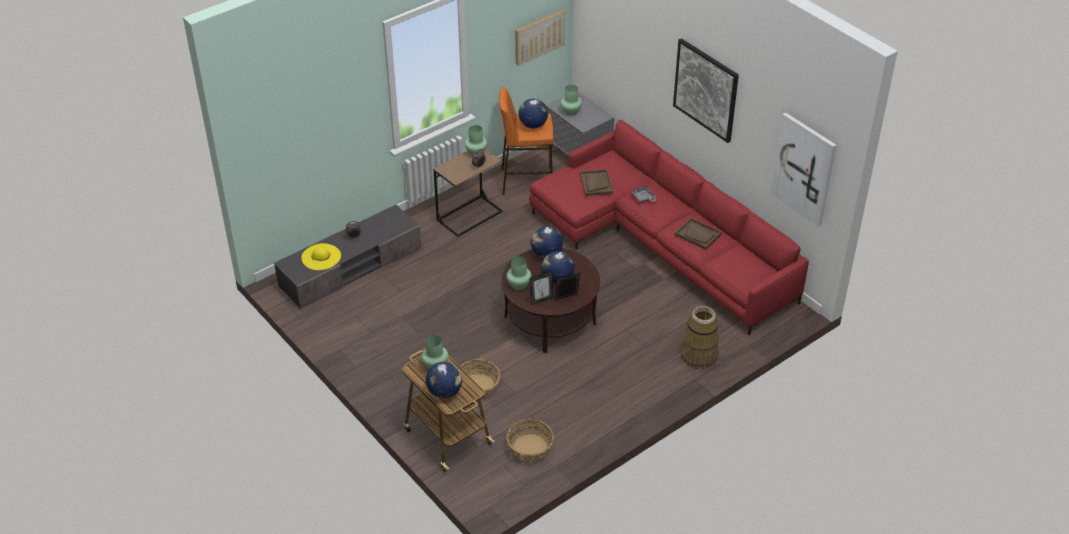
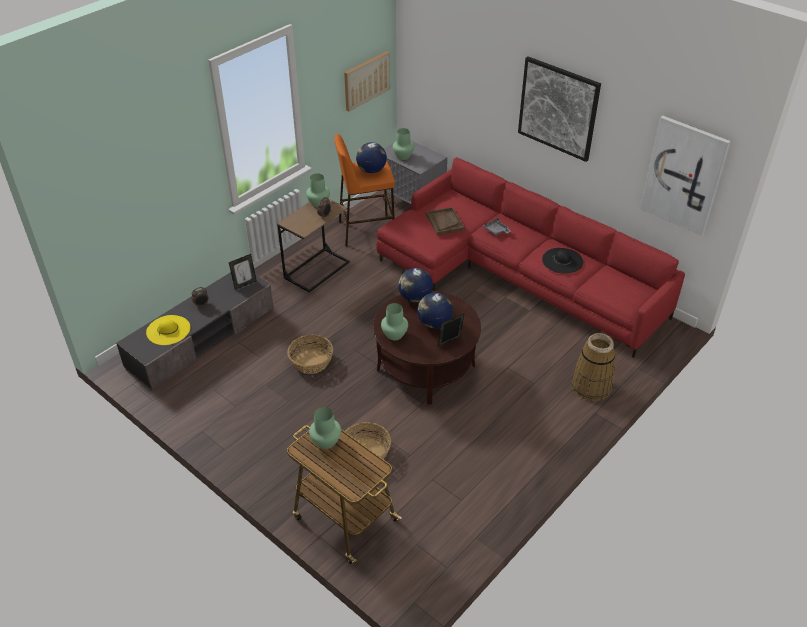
camera: 10 degrees left, 0 degrees up
(445, 392) = (344, 473): globe -> none
(530, 448) = (442, 519): basket -> basket (311, 362)
(541, 300) = (423, 348): picture frame -> picture frame (244, 284)
(698, 234) = (562, 260): brown tray -> black hat

